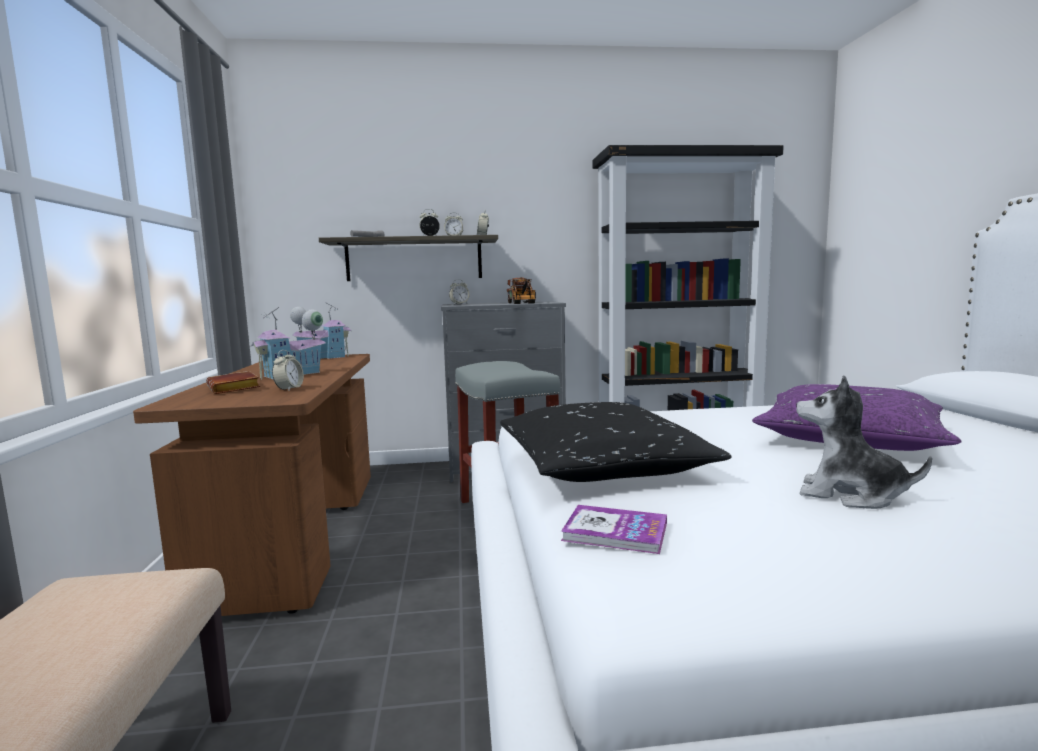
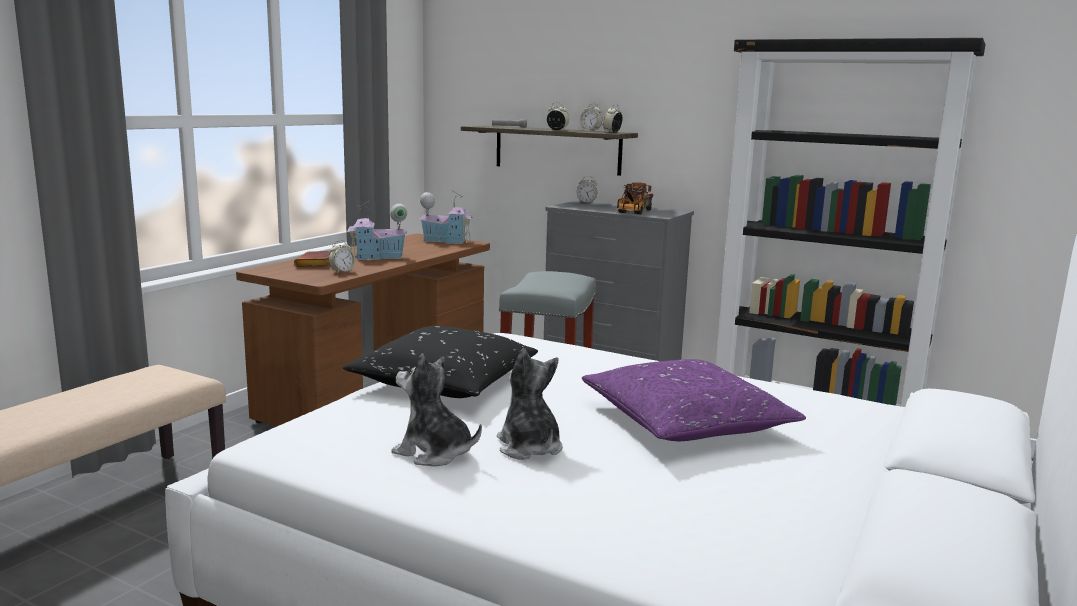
camera: 35 degrees right, 5 degrees up
(615, 531) = (340, 415): book -> none
(815, 532) = (434, 453): none -> plush toy

